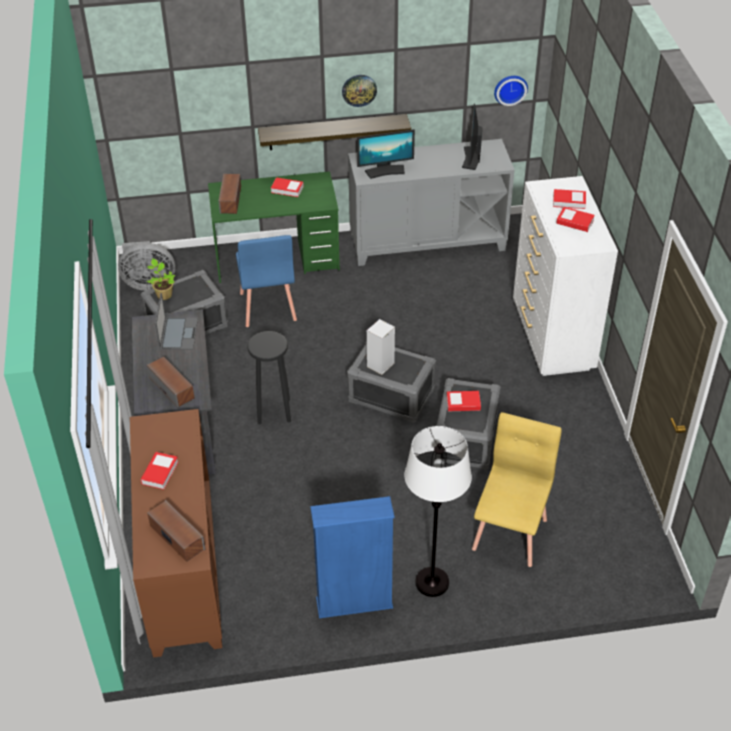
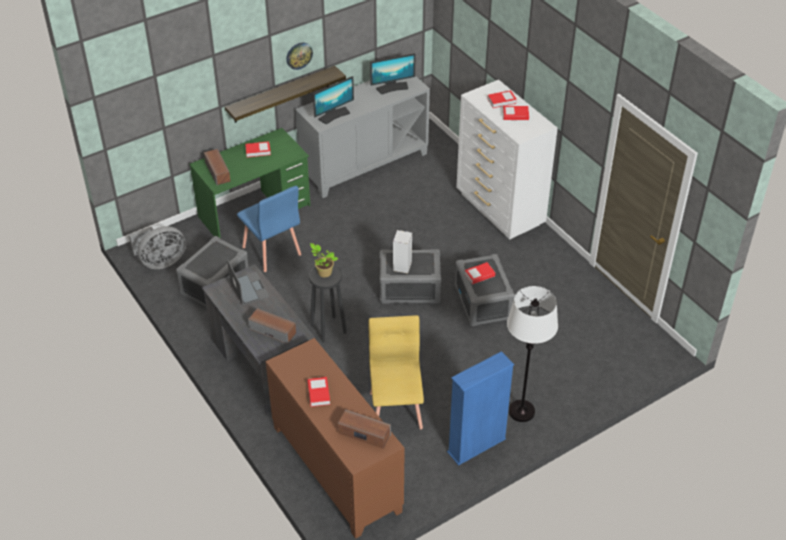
camera: 25 degrees left, 0 degrees up
(163, 294) = (196, 264): potted plant -> potted plant (323, 272)
(471, 158) = (392, 88): monitor -> monitor turned 90 degrees counterclockwise
(510, 89) = (406, 26): wall clock -> none
(510, 533) = (554, 358): yellow chair -> yellow chair (396, 409)

